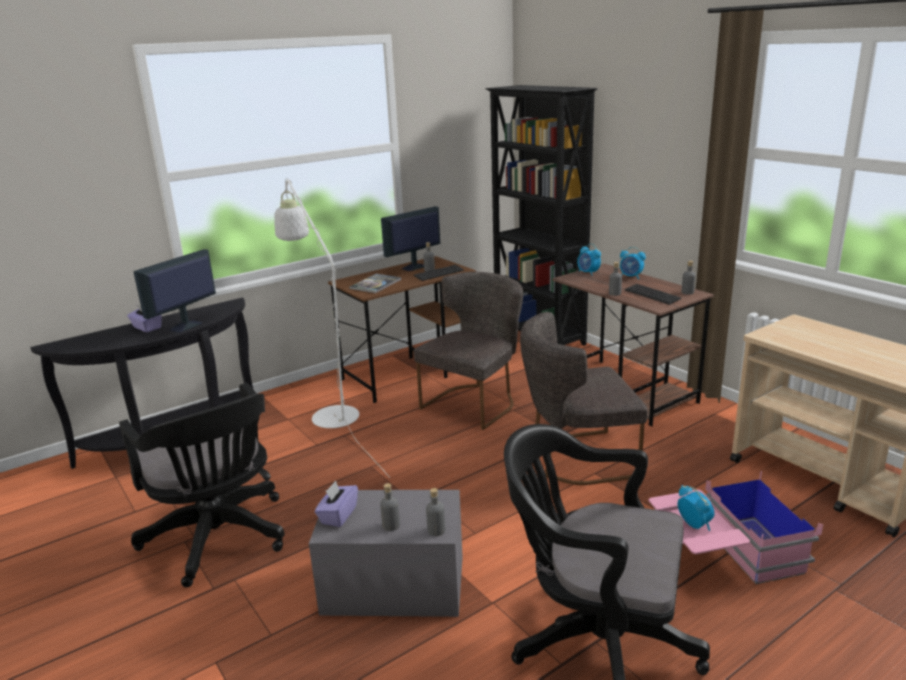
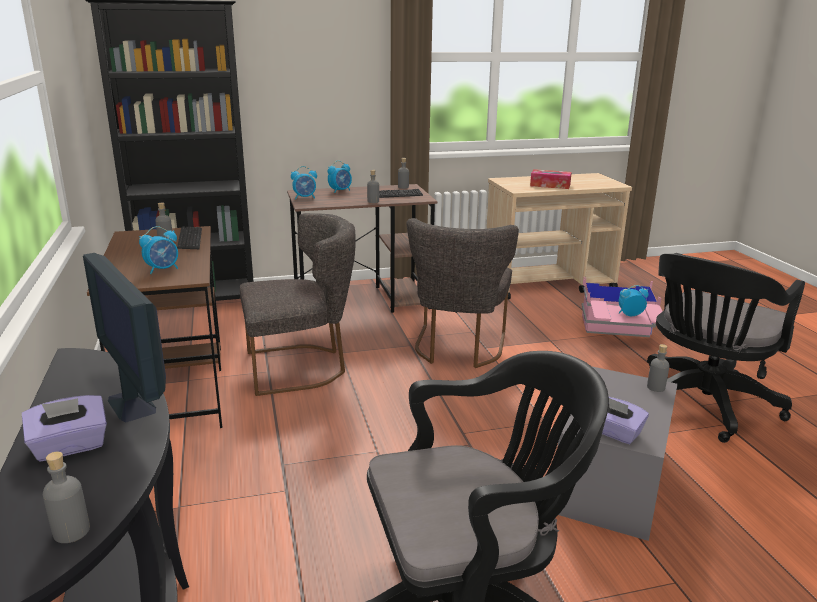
camera: 70 degrees left, 0 degrees up
(330, 411) = (203, 465): white floor lamp -> none
(375, 284) = (163, 269): book -> alarm clock
(391, 525) = (642, 407): grey bottle -> grey bottle (71, 531)
(413, 267) = (137, 245): monitor -> none
(475, 402) = (301, 367): grey chair -> grey chair turned 105 degrees clockwise
(822, 346) = (550, 185): none -> tissue box

